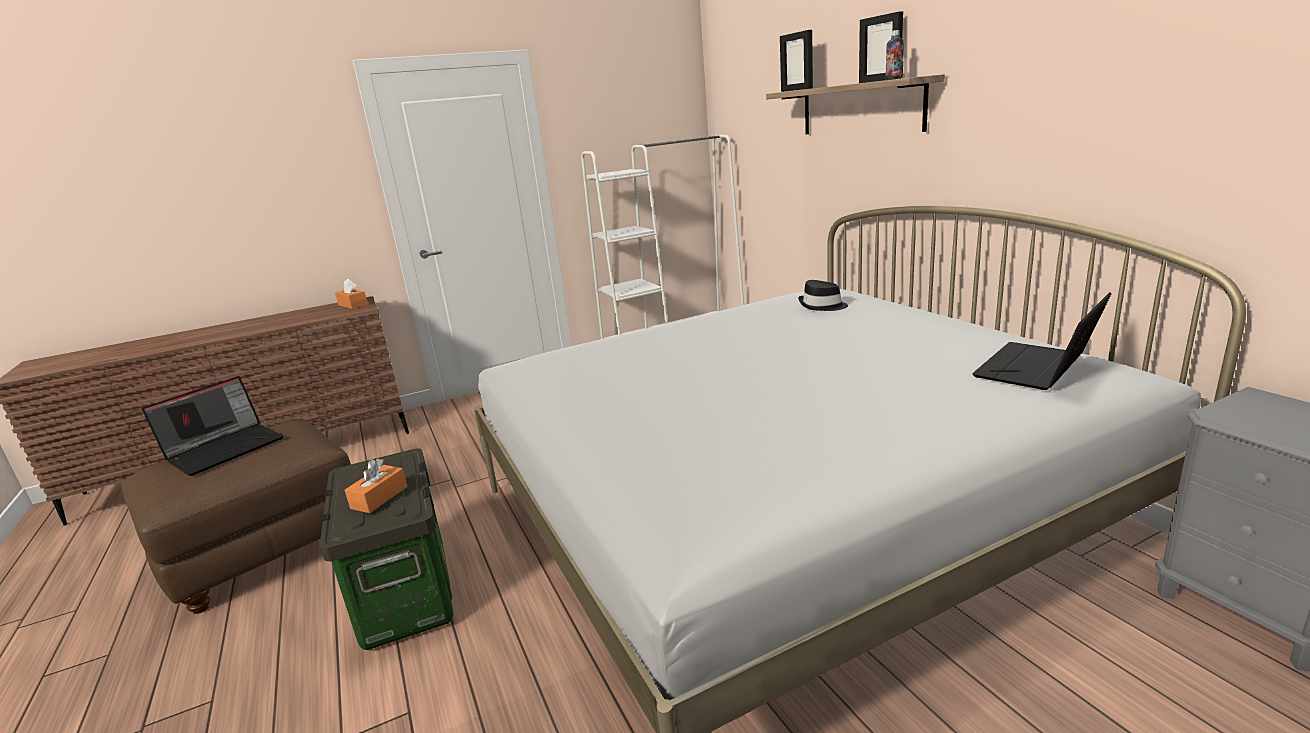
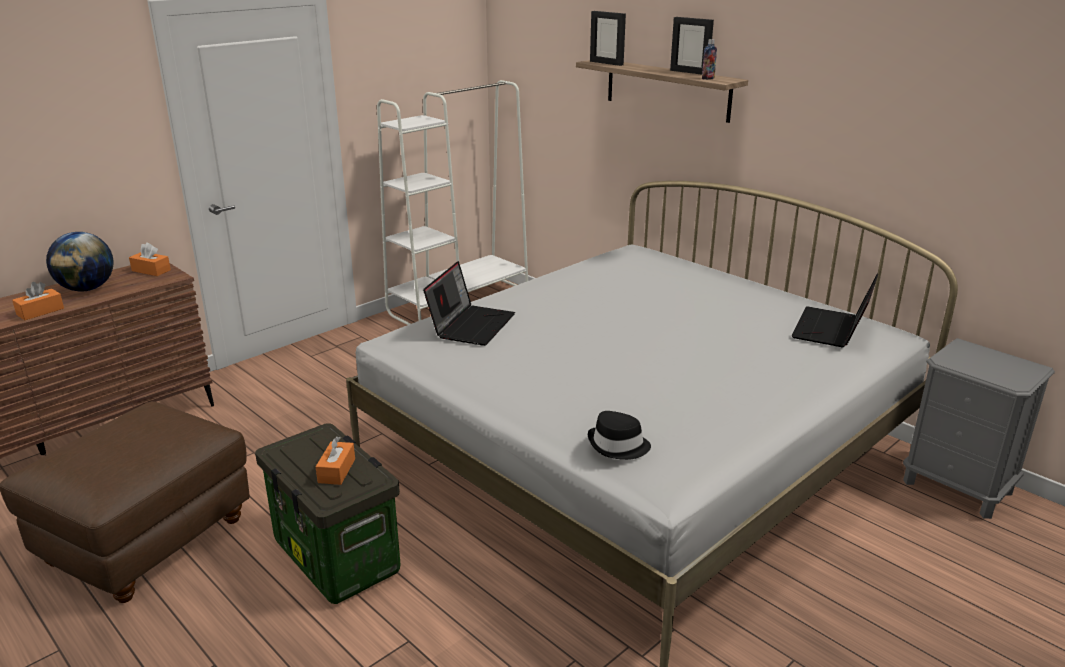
camera: 20 degrees left, 5 degrees up
(226, 448) = (114, 439): laptop -> laptop (471, 325)
(235, 333) = (40, 311): none -> orange tissue box
(290, 318) = (87, 289): none -> globe
(822, 306) = (644, 269): black hat -> black hat (618, 446)

